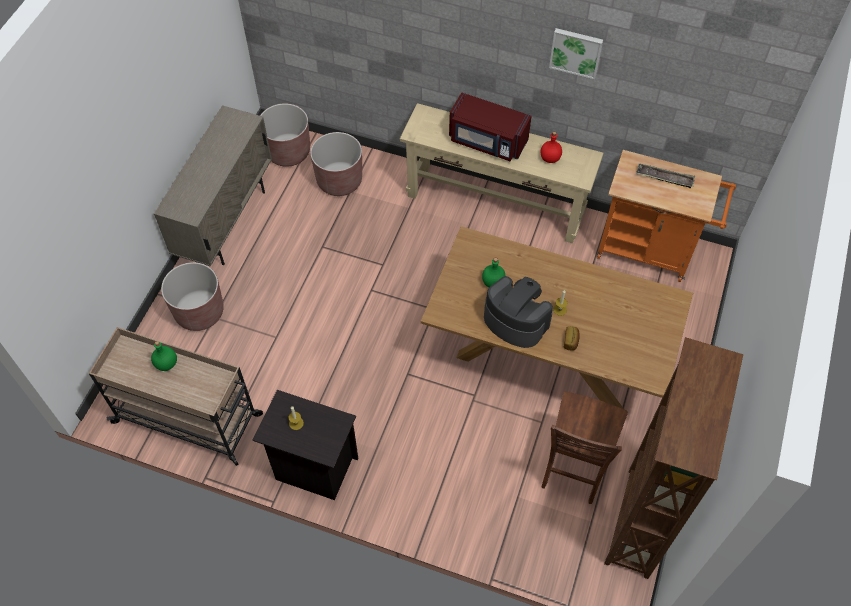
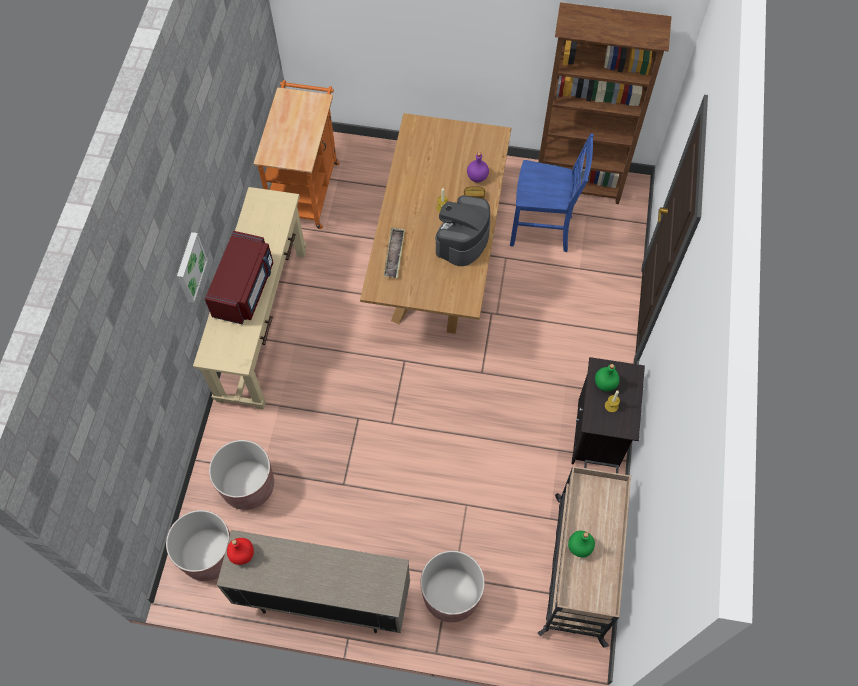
camera: 100 degrees left, 5 degrees up
(493, 282) = (422, 263): green bottle -> green bottle (604, 383)
(550, 158) = (261, 230): red bottle -> red bottle (242, 554)
(574, 468) = (542, 230): brown chair -> blue chair
(576, 52) = (210, 146): picture -> picture (189, 267)
(597, 348) = (477, 177): none -> purple bottle
(664, 178) = (286, 129): tray -> tray (394, 255)

